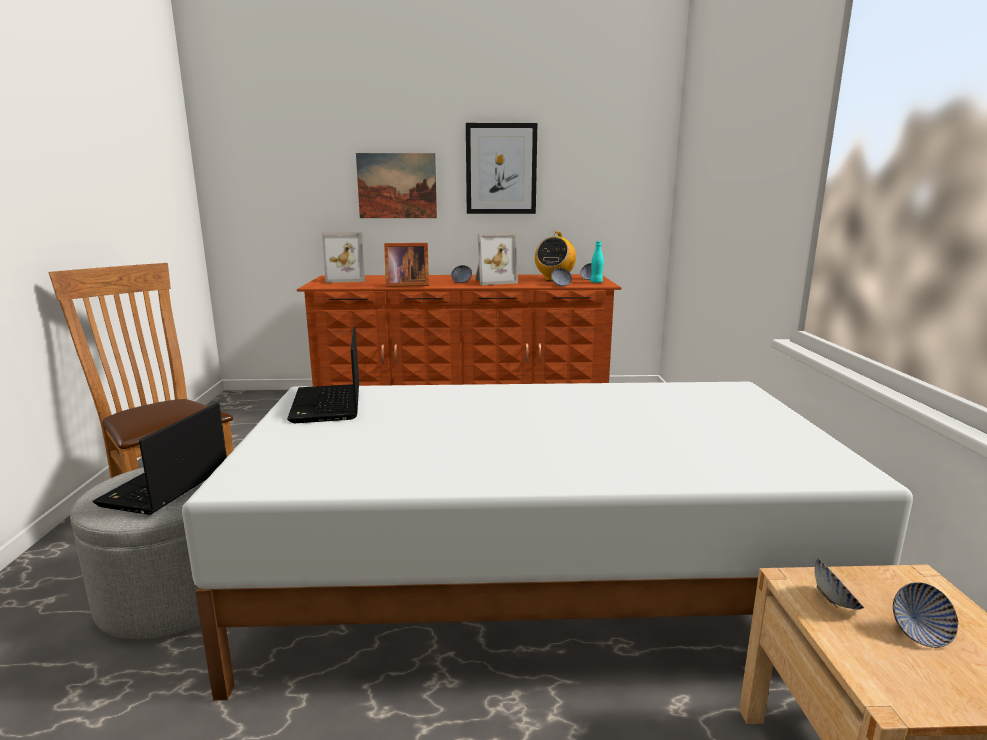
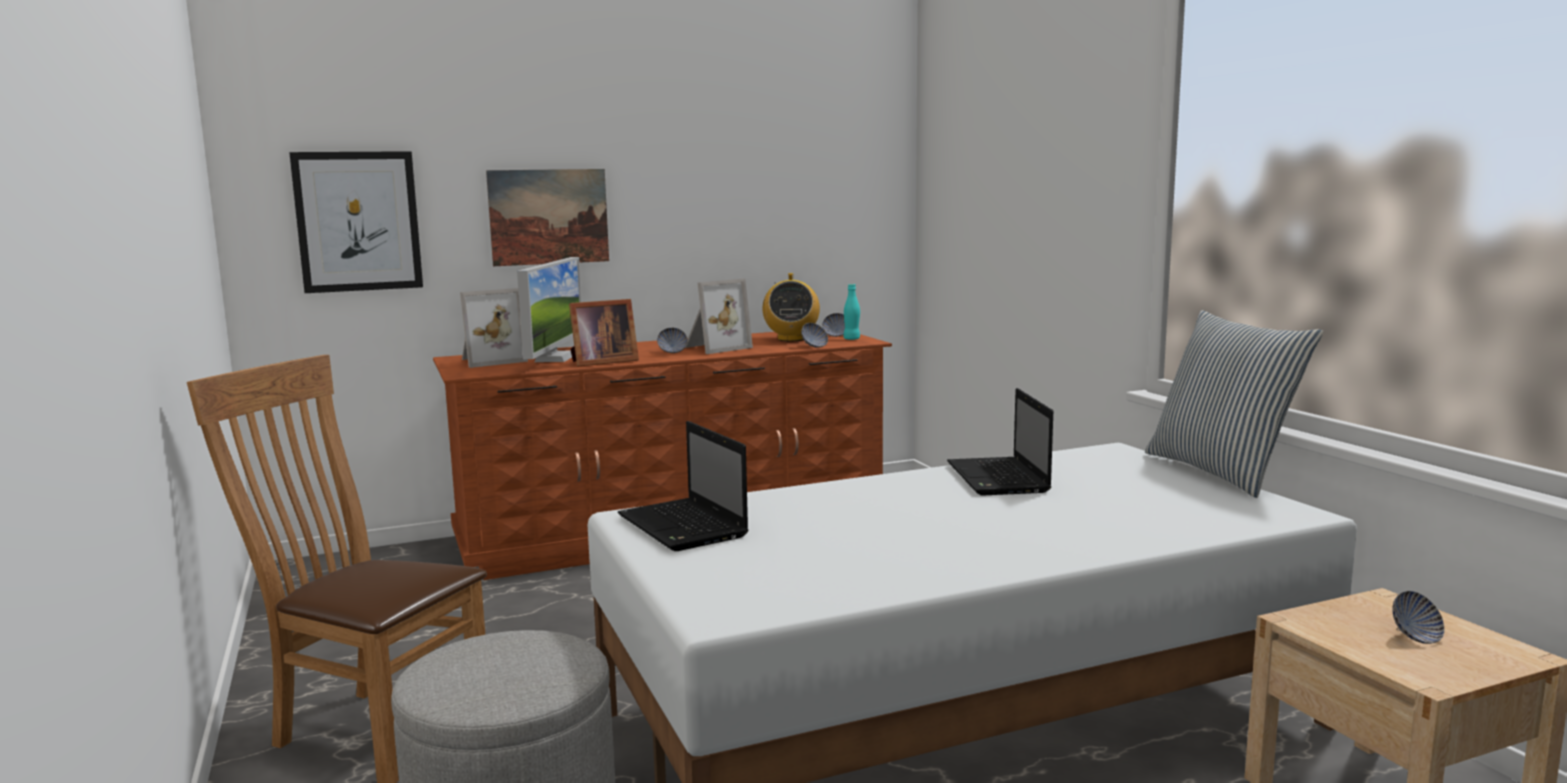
camera: 20 degrees left, 5 degrees down
(165, 487) = (515, 665): laptop -> laptop (999, 479)
(383, 281) = (554, 359): none -> monitor
(501, 169) = (696, 189): picture -> picture (358, 221)
(815, 420) = (1221, 472): none -> pillow
(835, 602) = (1338, 628): bowl -> none

